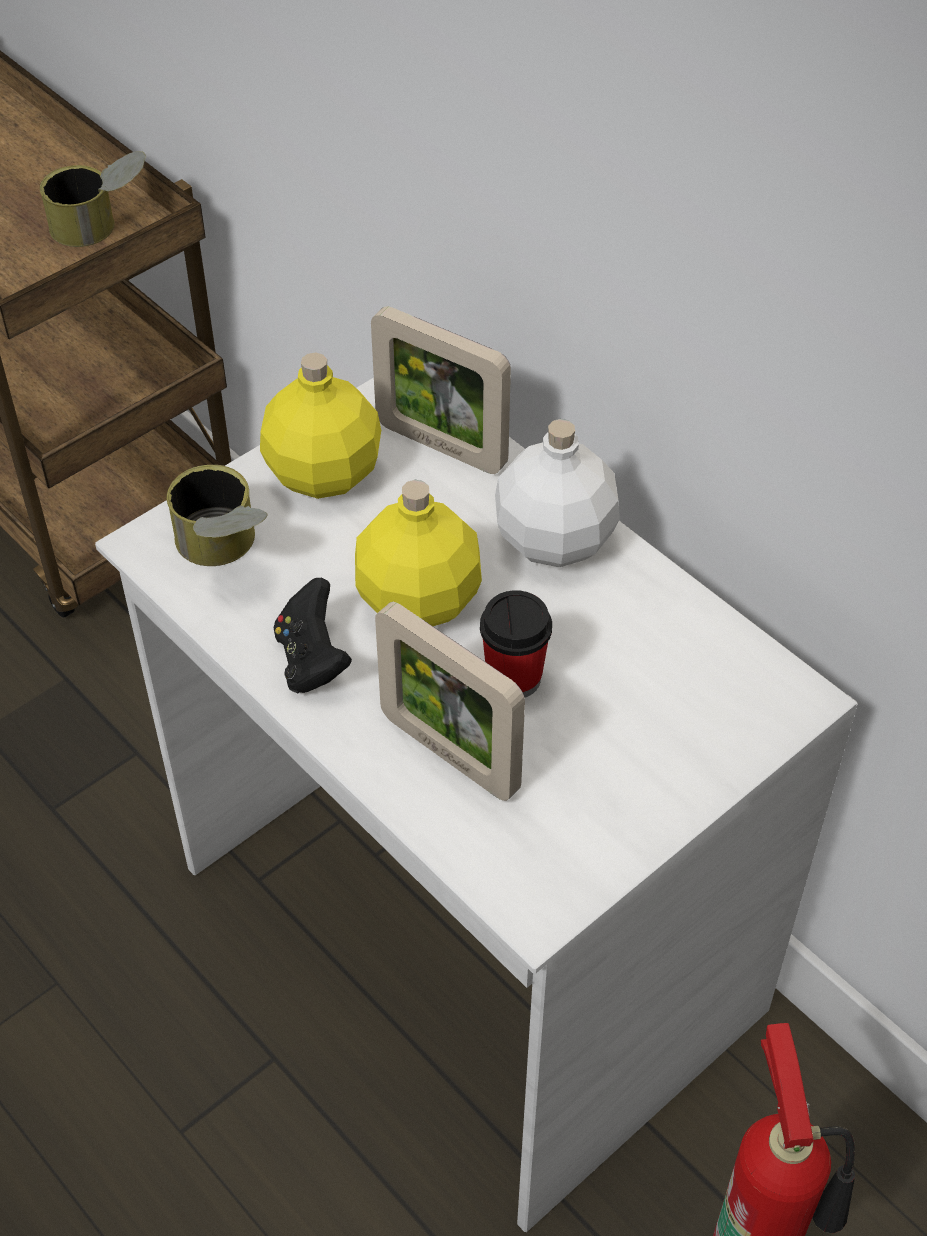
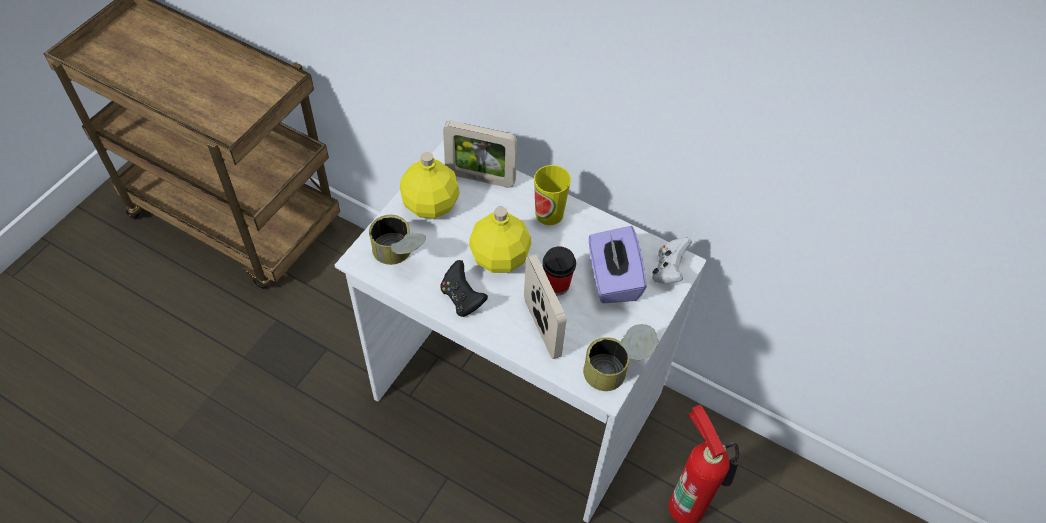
camera: 20 degrees left, 5 degrees up
(102, 226) = (259, 94): can -> can (617, 368)
(449, 754) = (542, 328): picture frame -> picture frame turned 135 degrees counterclockwise
(553, 540) = (549, 214): white bottle -> cup
(636, 693) = (612, 279): none -> purple tissue box
(764, 703) = (668, 270): none -> white game controller

